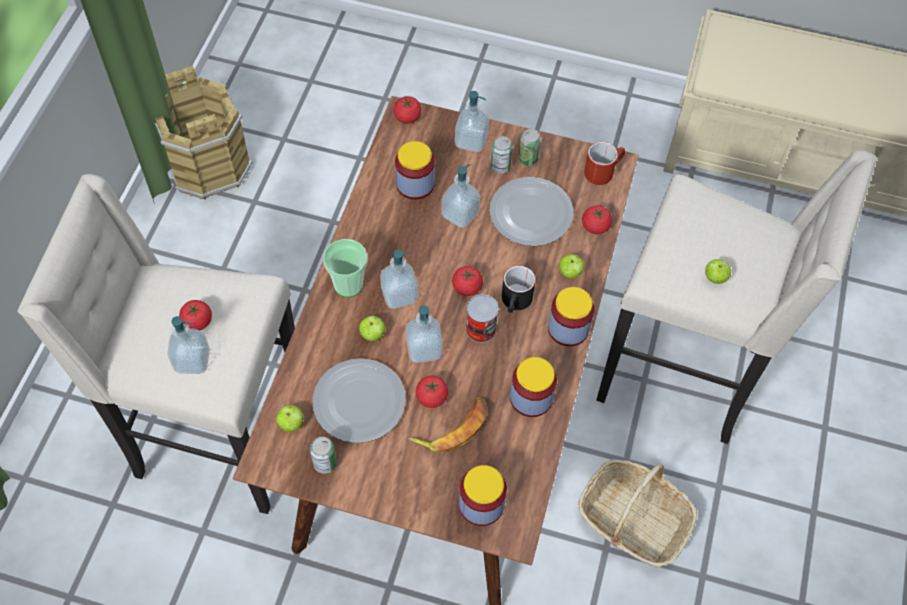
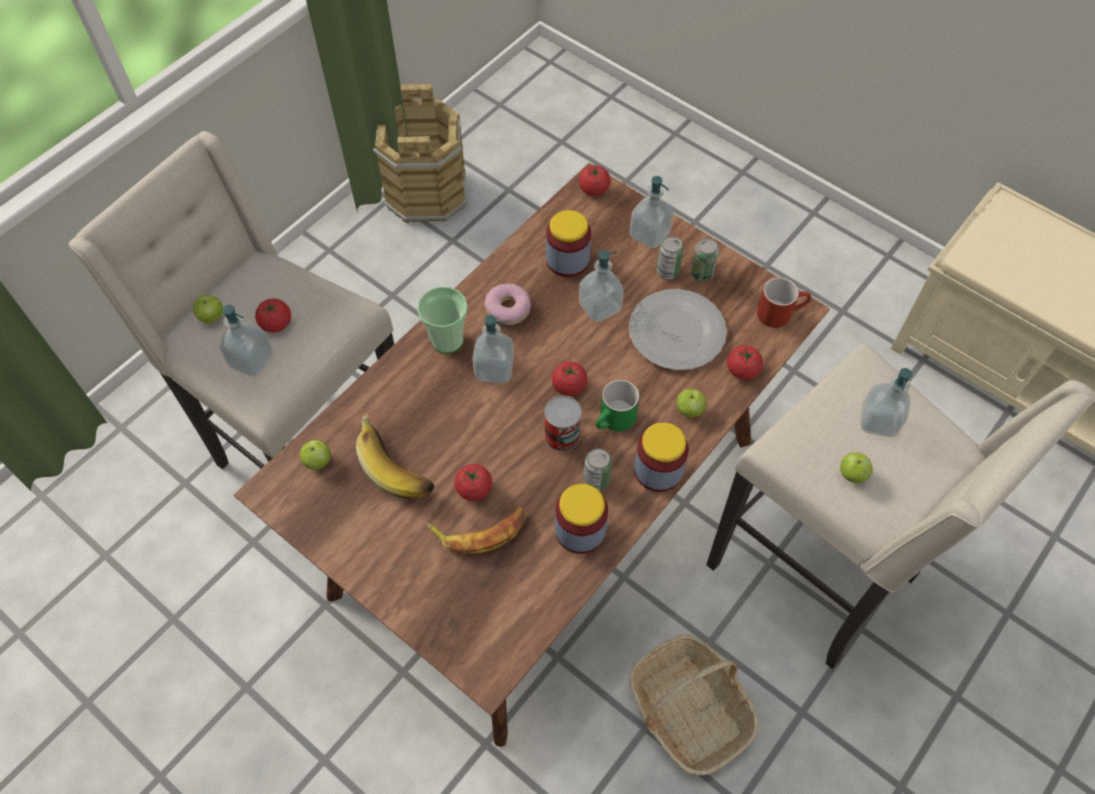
camera: 25 degrees right, 0 degrees up
(325, 463) = (330, 516): can -> can (596, 480)
(360, 401) = (398, 464): plate -> banana
(372, 334) = (446, 400): apple -> apple (212, 317)
(385, 241) = (507, 309): none -> donut
(424, 349) = (491, 435): soap dispenser -> soap dispenser (878, 421)
(481, 504) = (469, 625): jar -> none
(516, 303) = (614, 421): black mug -> green mug

